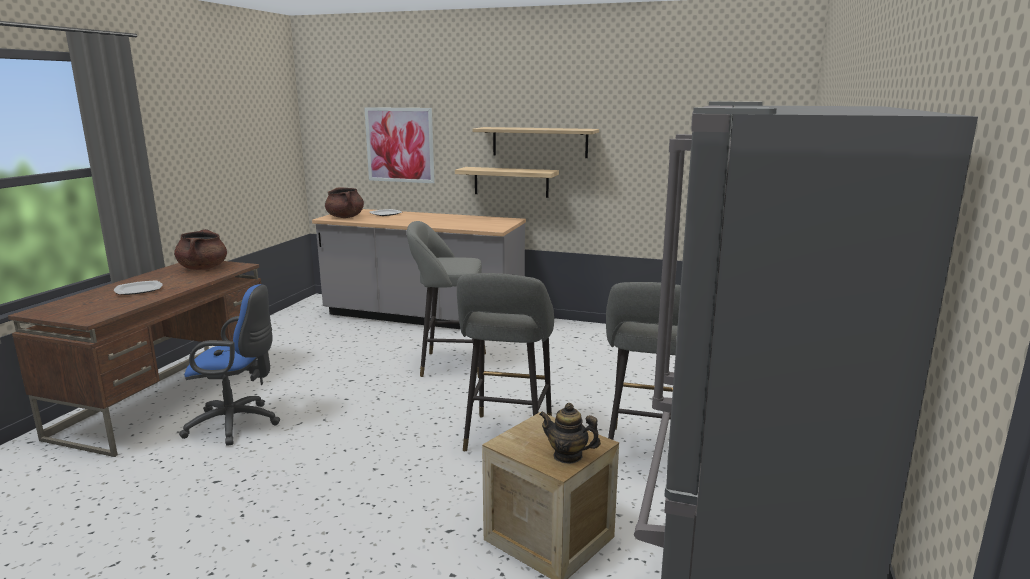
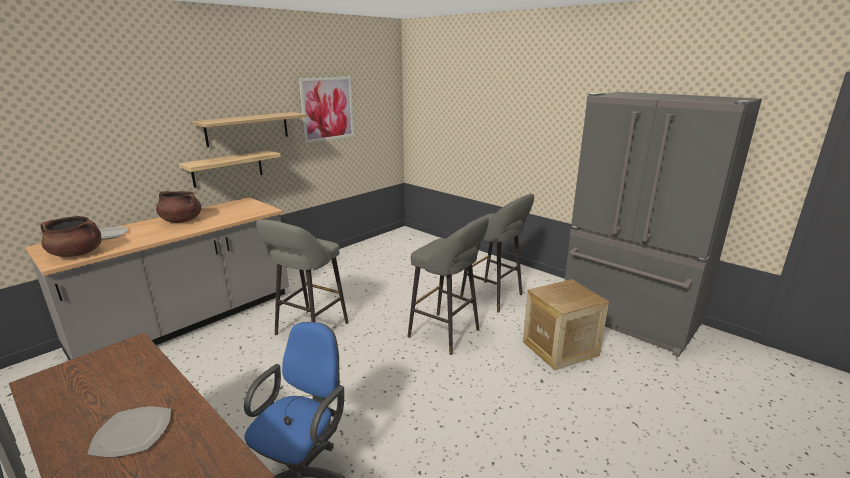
camera: 65 degrees left, 5 degrees up
(203, 268) = (95, 374): brown cooking pot -> brown cooking pot (181, 220)
(400, 145) = (88, 154): picture -> picture (327, 109)
(568, 456) = (583, 294): teapot -> none

